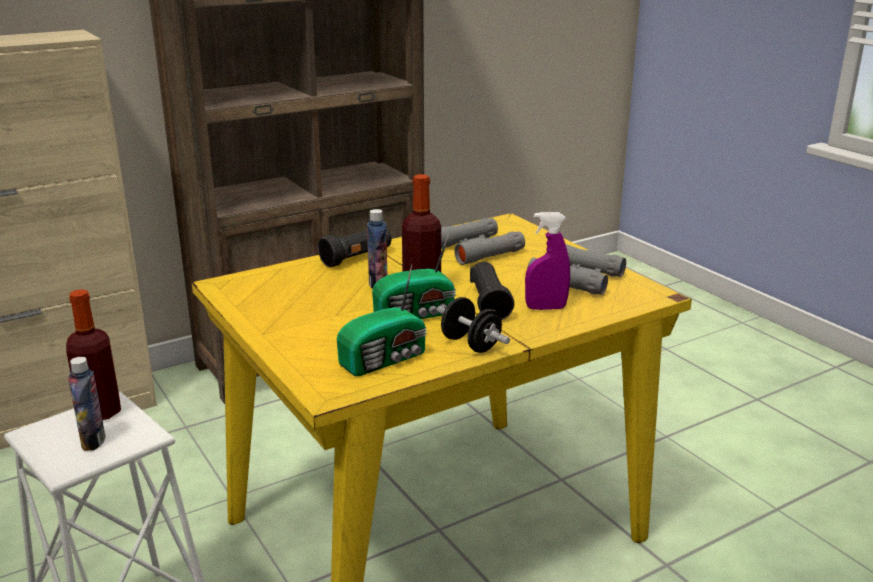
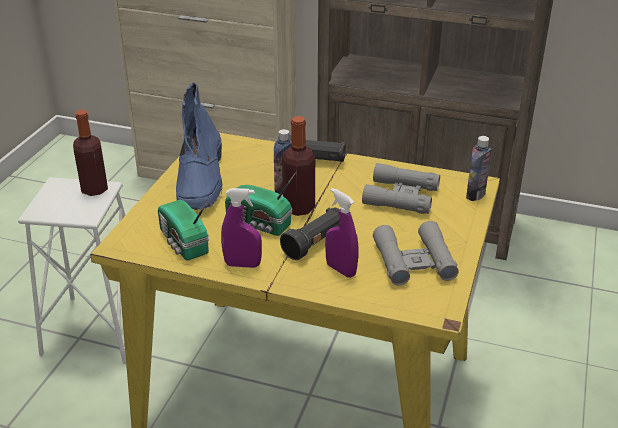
camera: 50 degrees right, 10 degrees up
(93, 441) = (67, 204): bottle -> bottle (475, 195)
(288, 314) = (201, 180): none -> blue boot
(386, 359) = (183, 243): radio -> radio turned 45 degrees clockwise
(471, 344) = (242, 264): black dumbbell -> purple spray bottle

